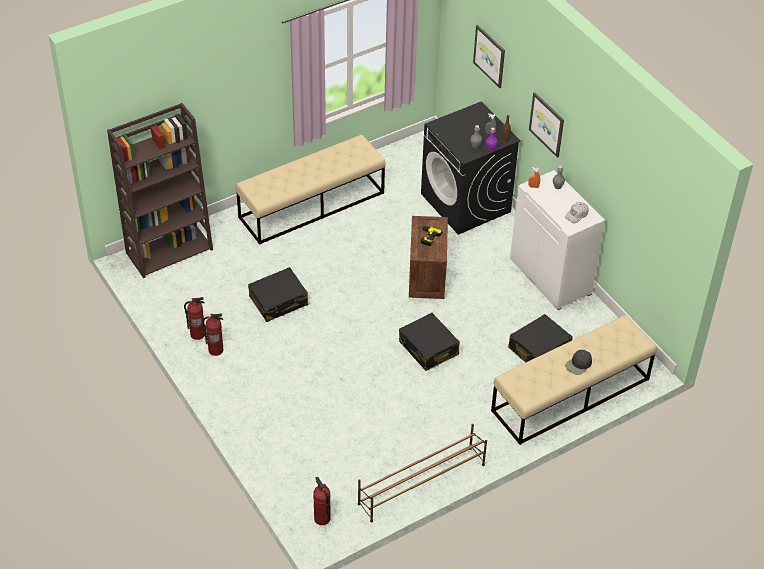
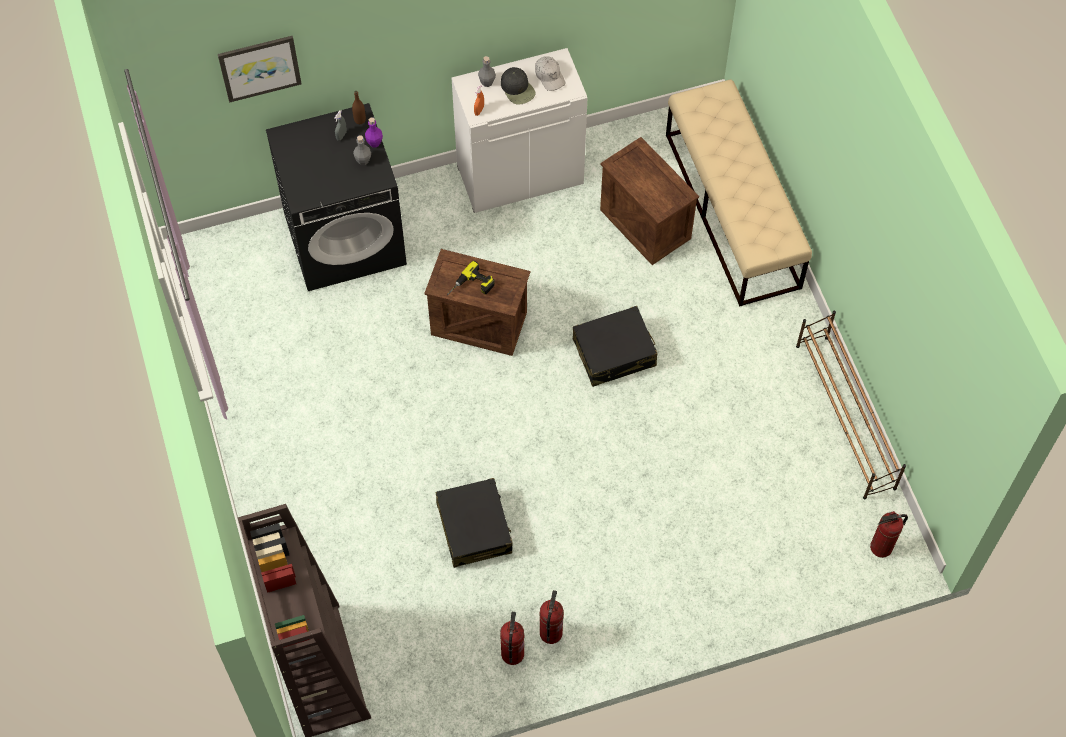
camera: 75 degrees left, 15 degrees up
(312, 205) = (283, 443): beige bench -> none
(538, 349) = (646, 224): black suitcase -> crate
(547, 124) = (413, 44): picture -> none
(578, 365) = (747, 170): black cap -> black cap (518, 89)

